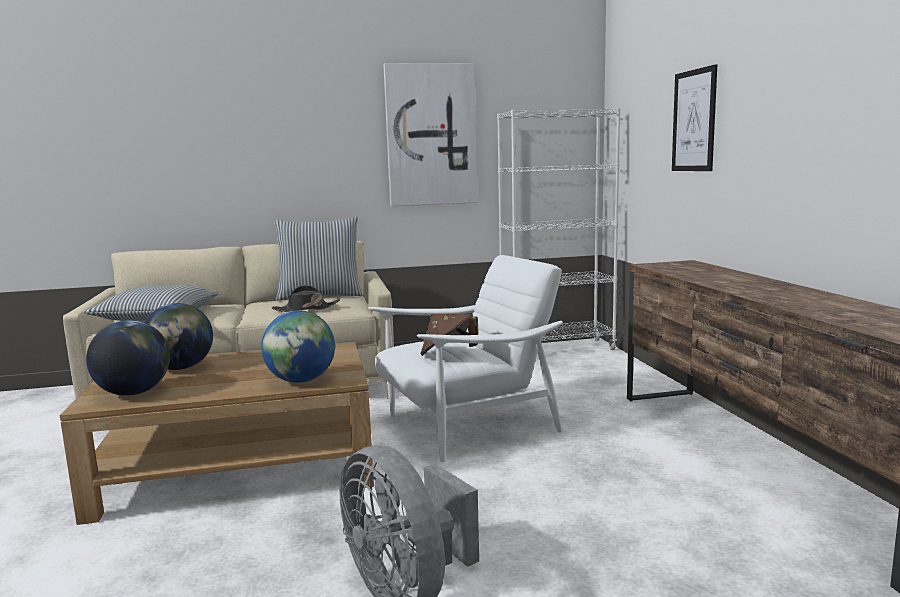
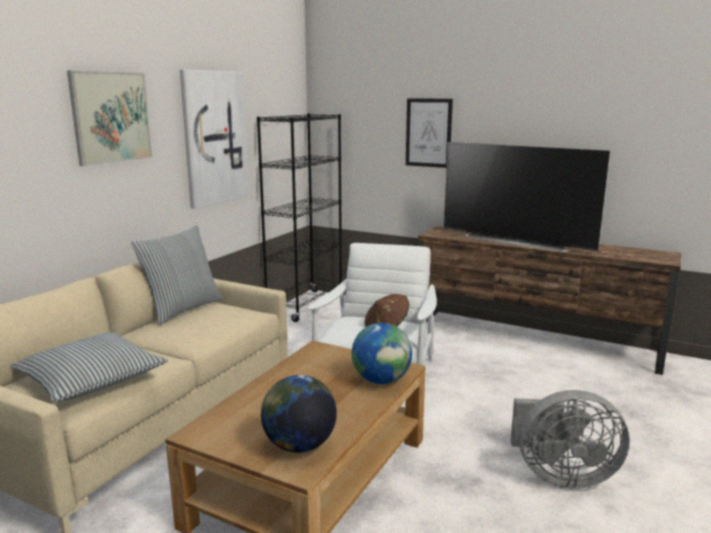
camera: 50 degrees left, 5 degrees up
(181, 368) = (259, 412): globe -> none
(295, 110) = (111, 117): none -> picture
(306, 309) = (221, 325): black hat -> none
(557, 349) = (305, 305): white bookcase -> black bookcase
(741, 284) = (517, 241): none -> television

